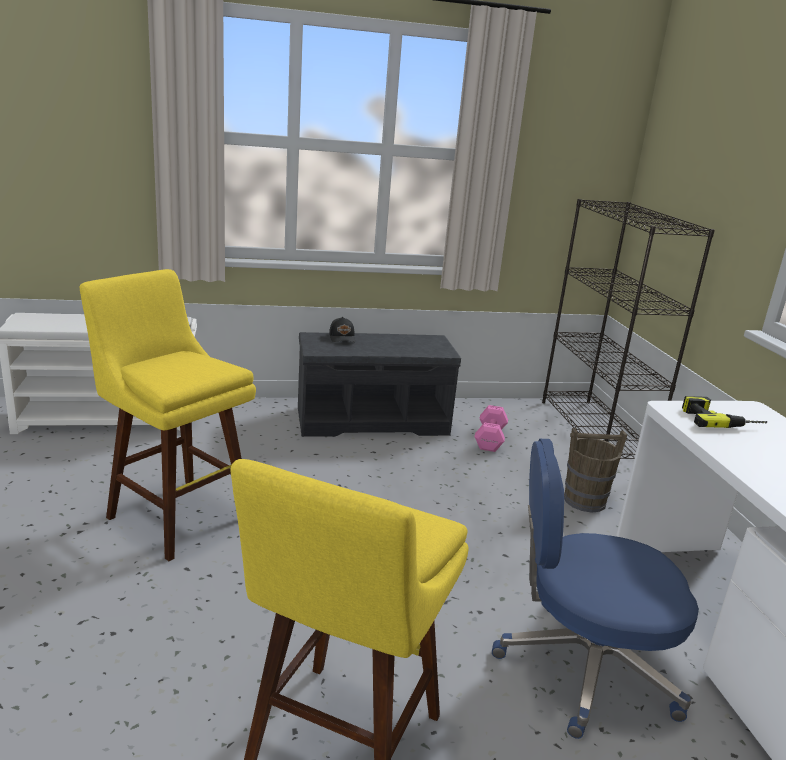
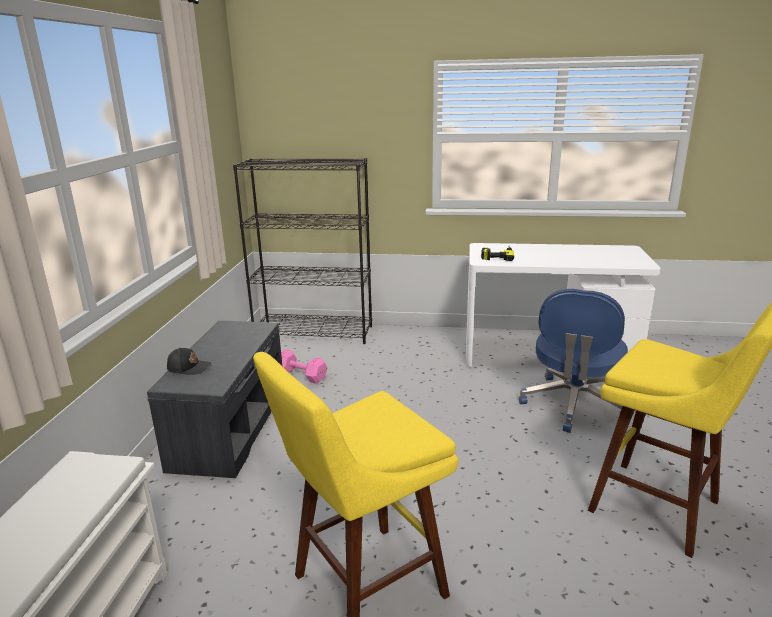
camera: 70 degrees left, 0 degrees up
(584, 500) = (406, 361): brown bucket -> none

